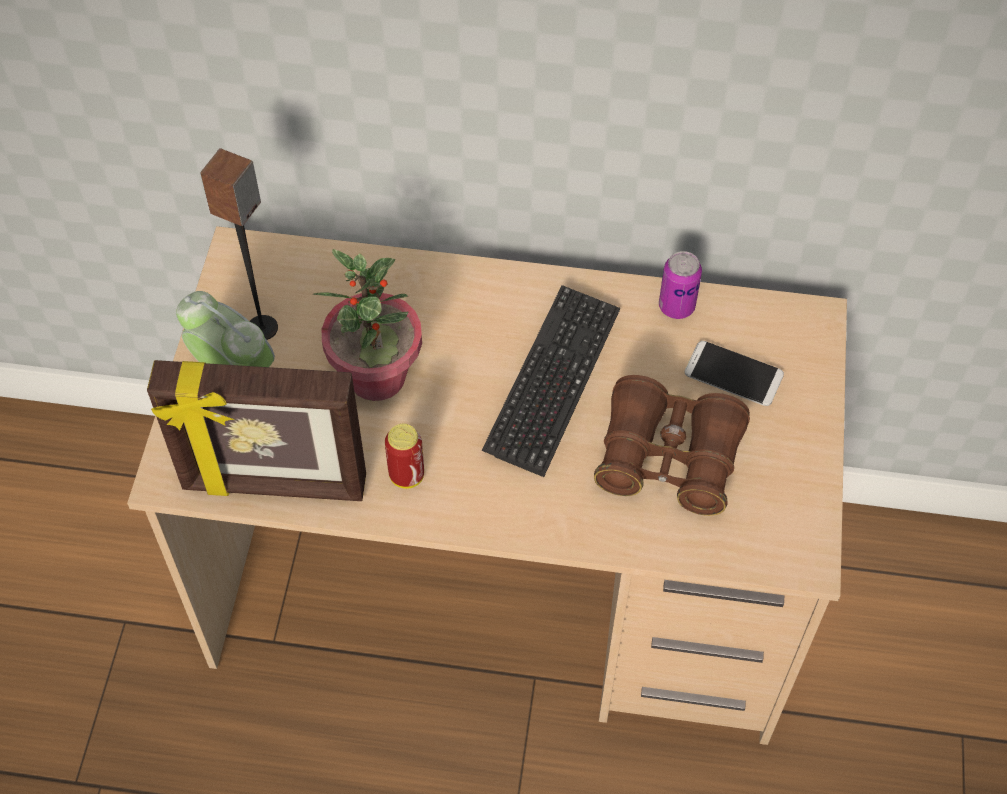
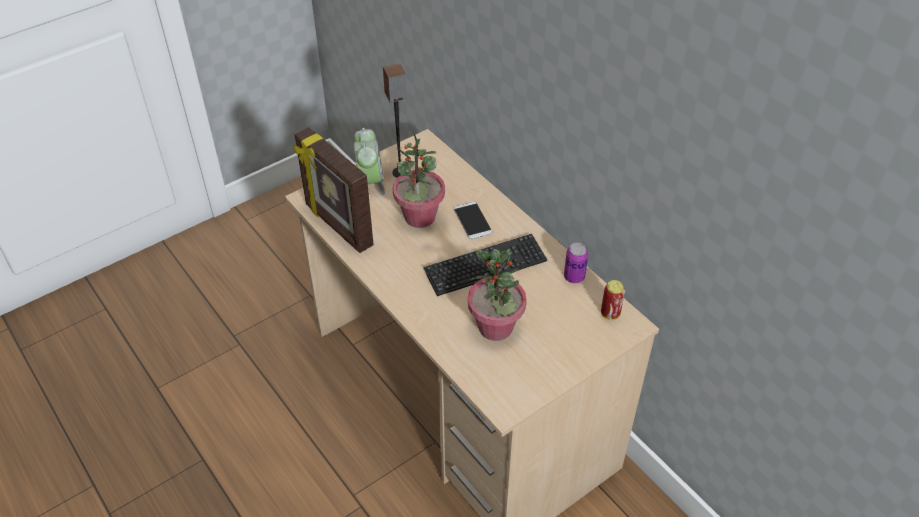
camera: 45 degrees right, 10 degrees down
(406, 476) = (387, 257): can -> can (610, 314)
(668, 458) = (496, 327): brown binoculars -> potted plant
(733, 374) = (565, 318): phone -> phone (472, 221)

